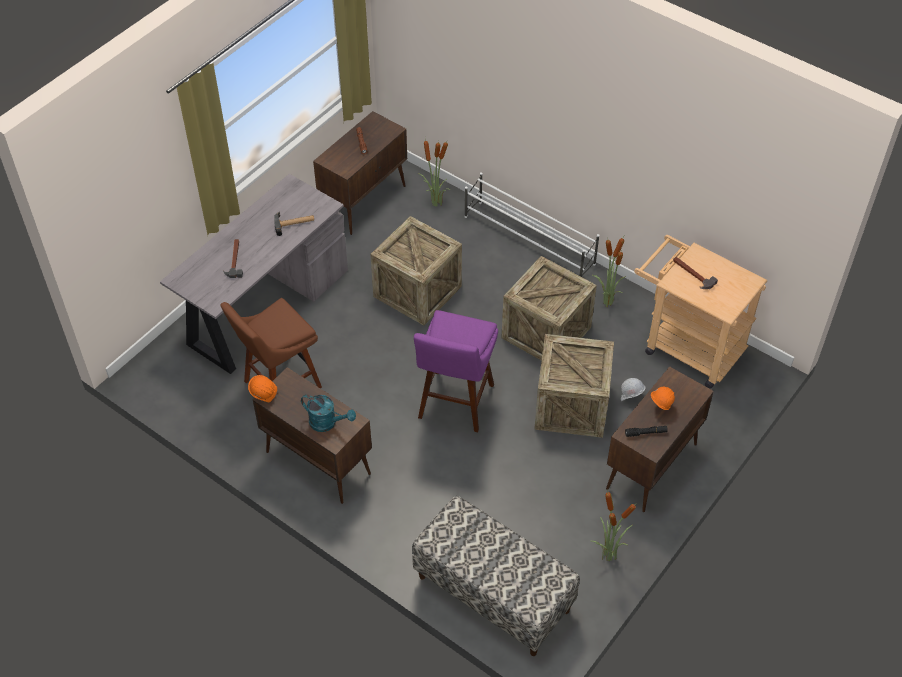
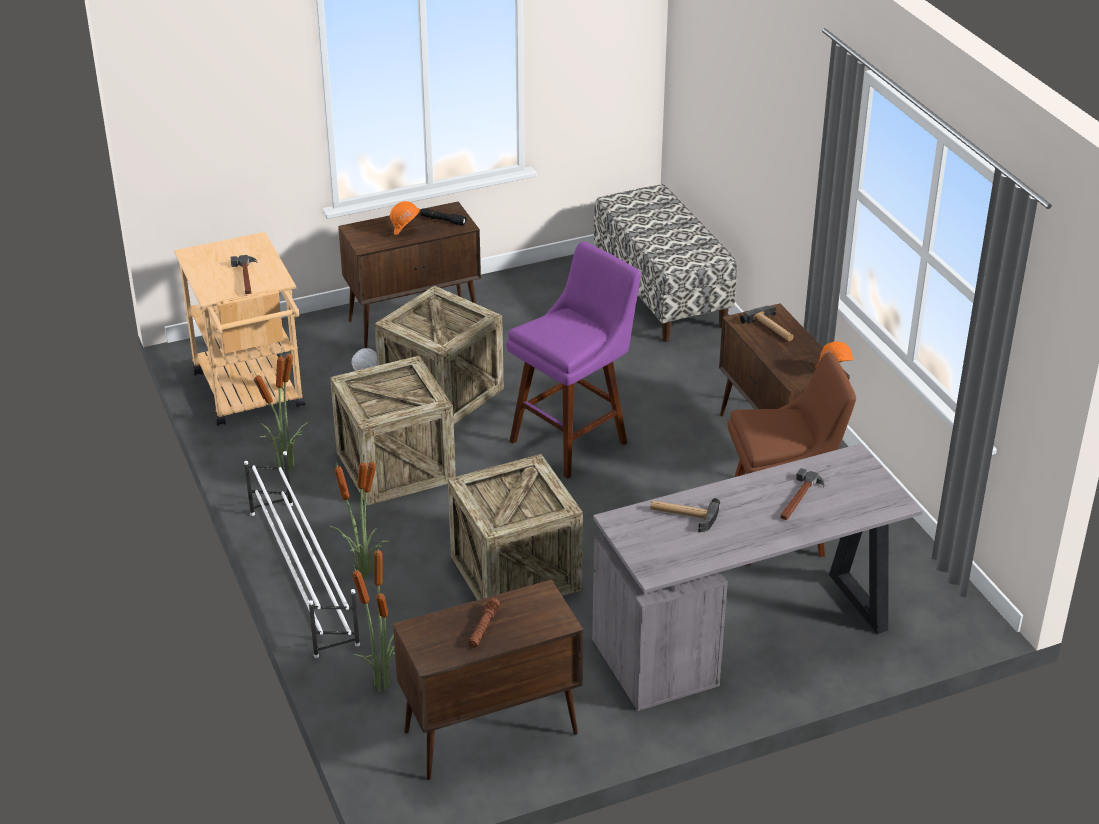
camera: 150 degrees left, 15 degrees down
(327, 423) = (772, 328): turquoise watering can -> hammer
(608, 555) = (527, 282): potted plant -> potted plant (364, 574)

